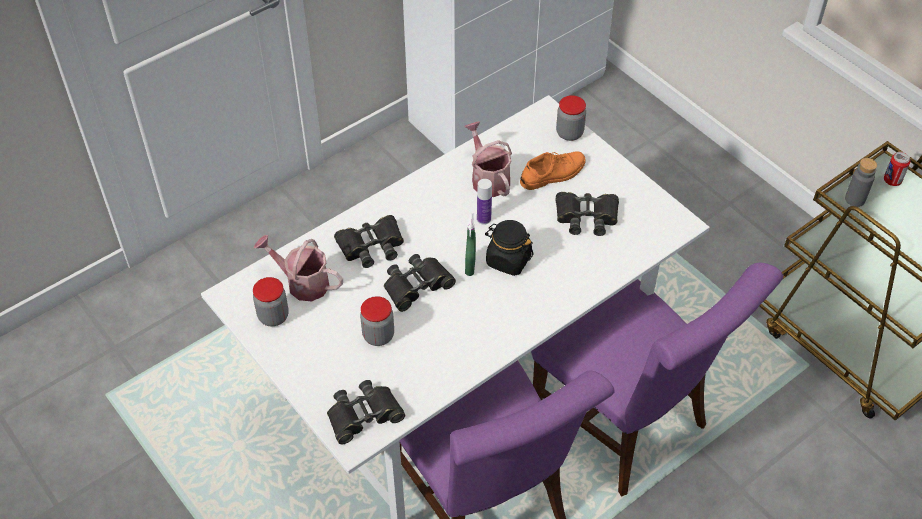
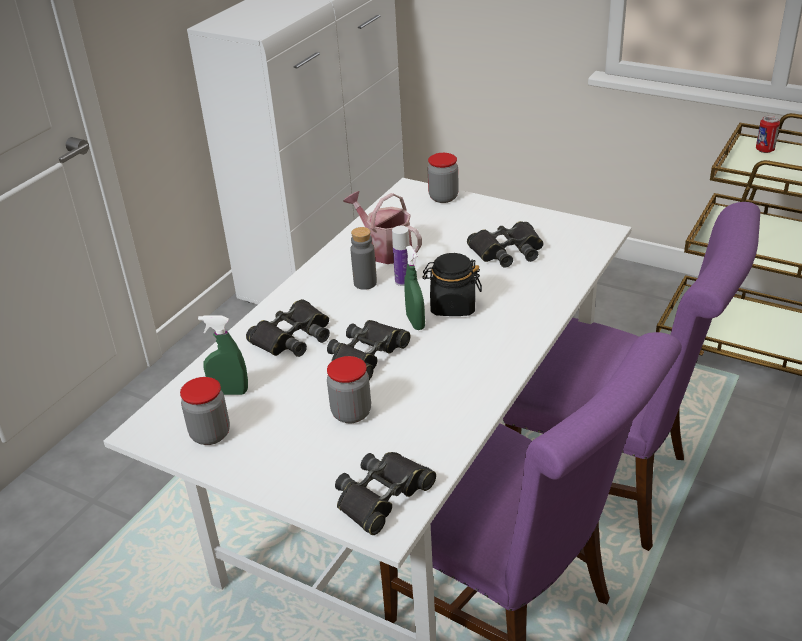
camera: 20 degrees left, 15 degrees down
(302, 282) = (229, 392): watering can -> green spray bottle
(553, 174) = (449, 229): orange shoe -> none
(855, 199) = (746, 169): grey bottle -> grey bottle (365, 283)

